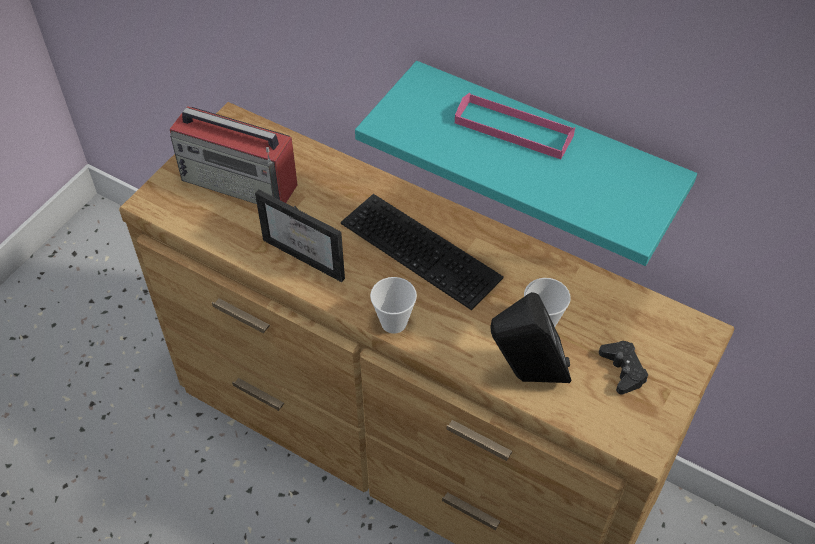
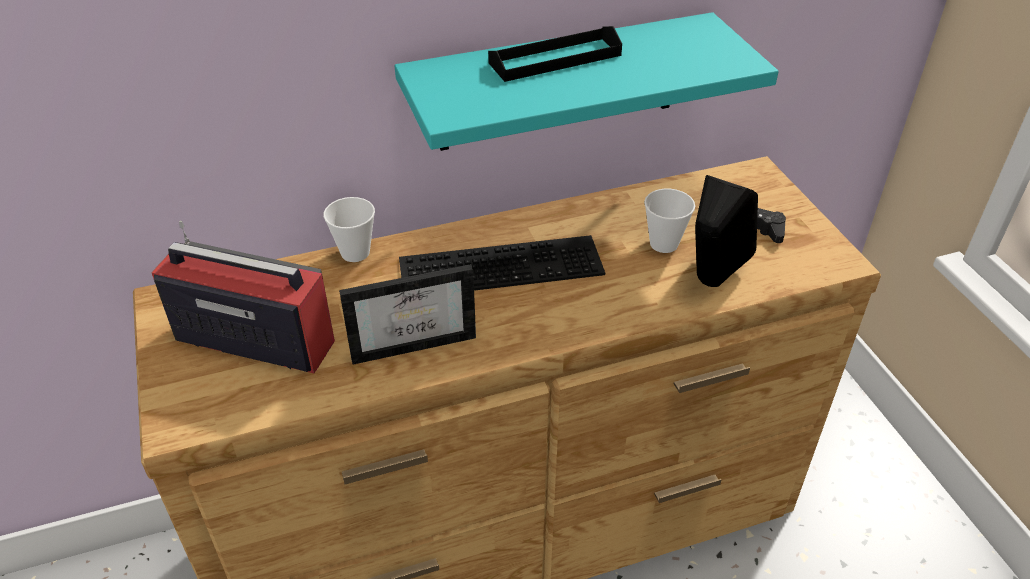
camera: 50 degrees left, 10 degrees down
(240, 182) = (253, 339): radio -> radio turned 135 degrees counterclockwise
(394, 322) = (564, 330): cup -> cup (355, 253)
(513, 129) = (555, 59): pink tray -> black tray

